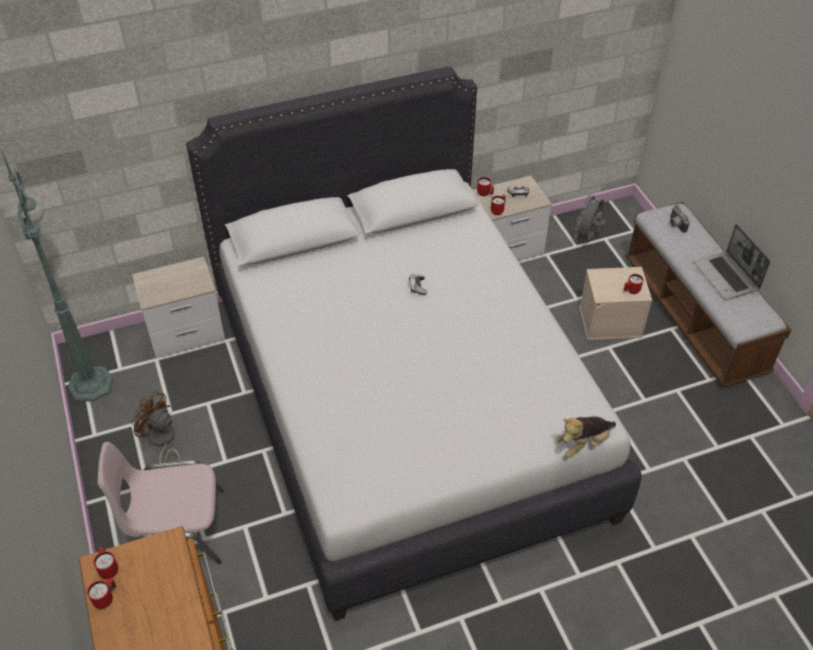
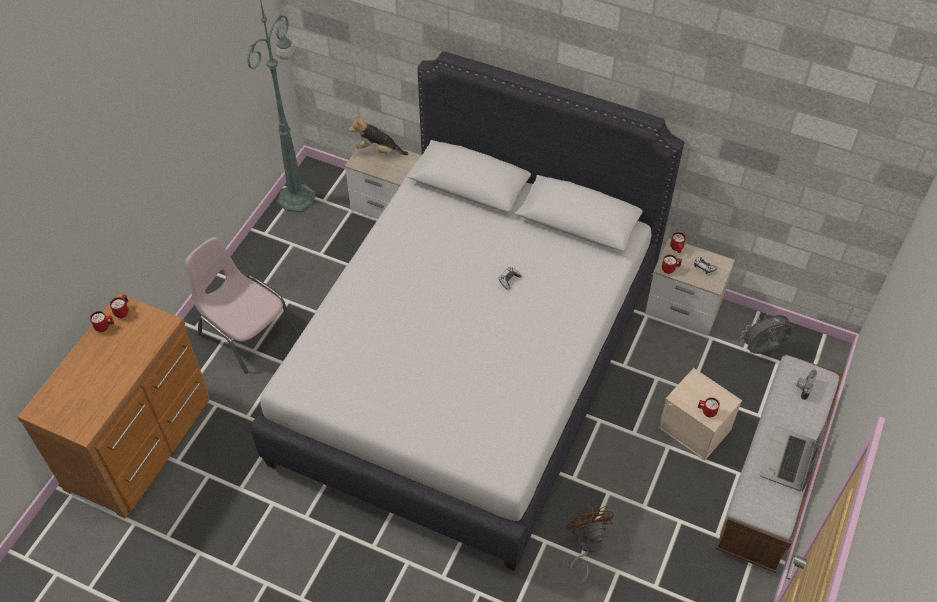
camera: 45 degrees right, 5 degrees up
(162, 441) = (296, 269): brown fan -> brown fan (586, 546)
(583, 443) = (481, 476): plush toy -> plush toy (378, 150)

